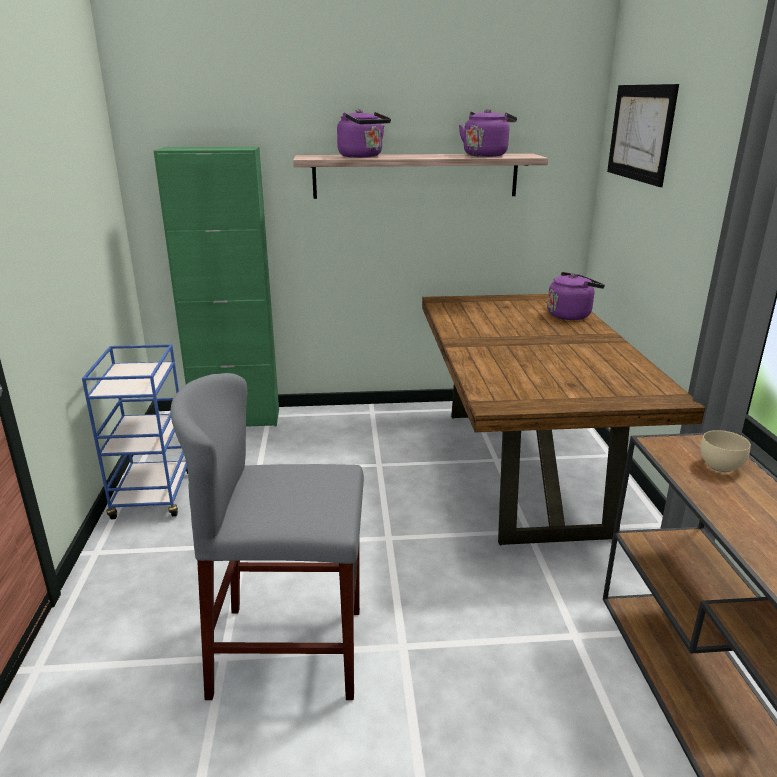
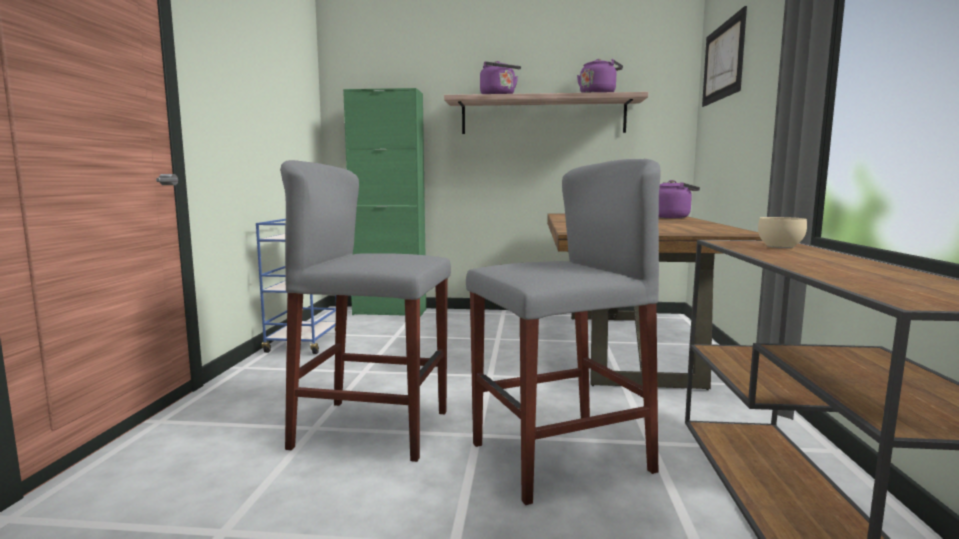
camera: 10 degrees right, 15 degrees down
(494, 672) = (560, 457): none -> grey stool

